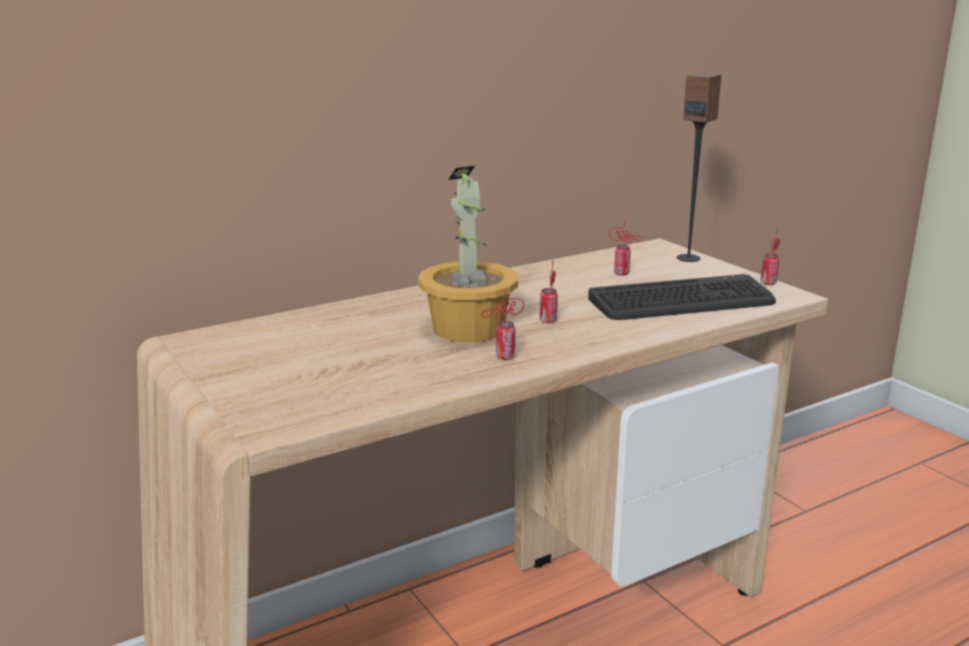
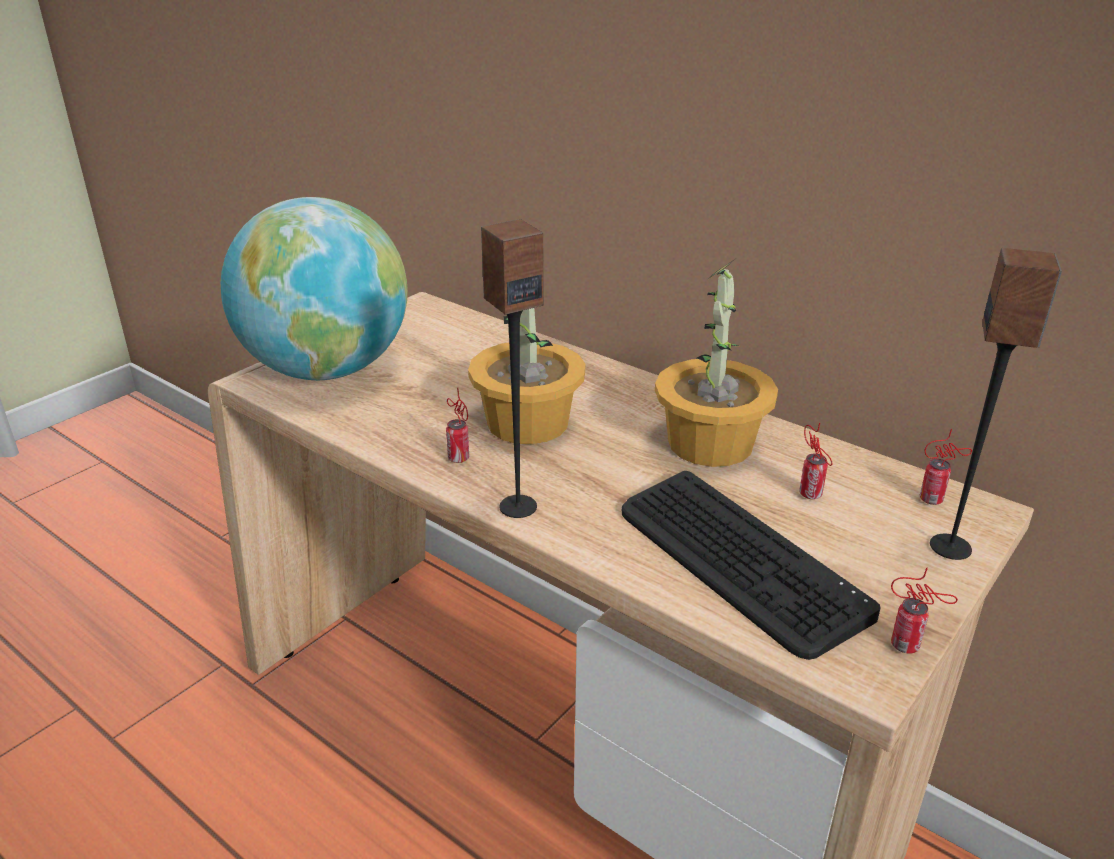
camera: 70 degrees right, 10 degrees up
(281, 394) = (326, 370): none -> globe
(545, 284) = (712, 444): none -> potted plant
(548, 320) = (586, 466): can -> can (933, 499)
(587, 346) = (517, 506): none -> speaker

